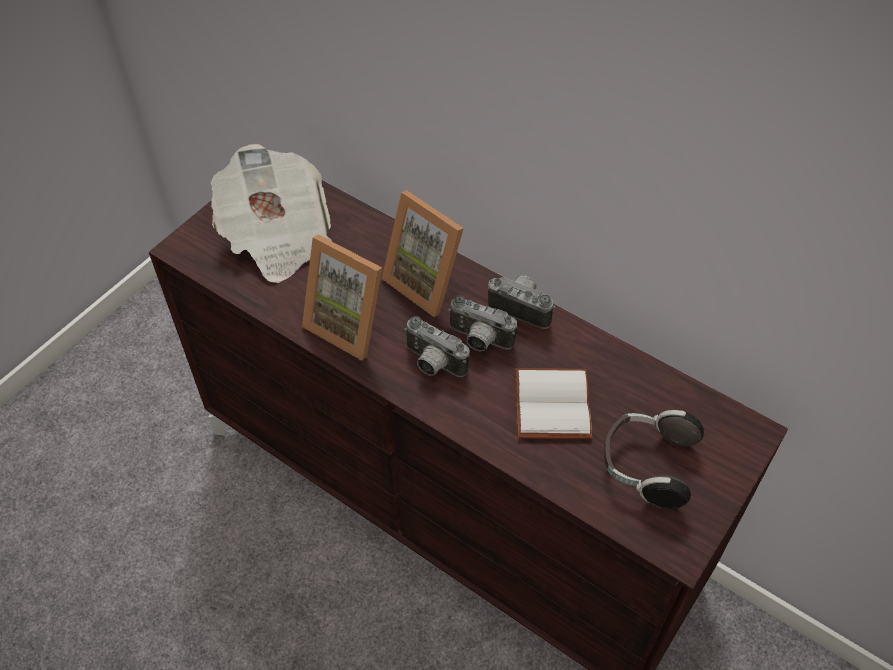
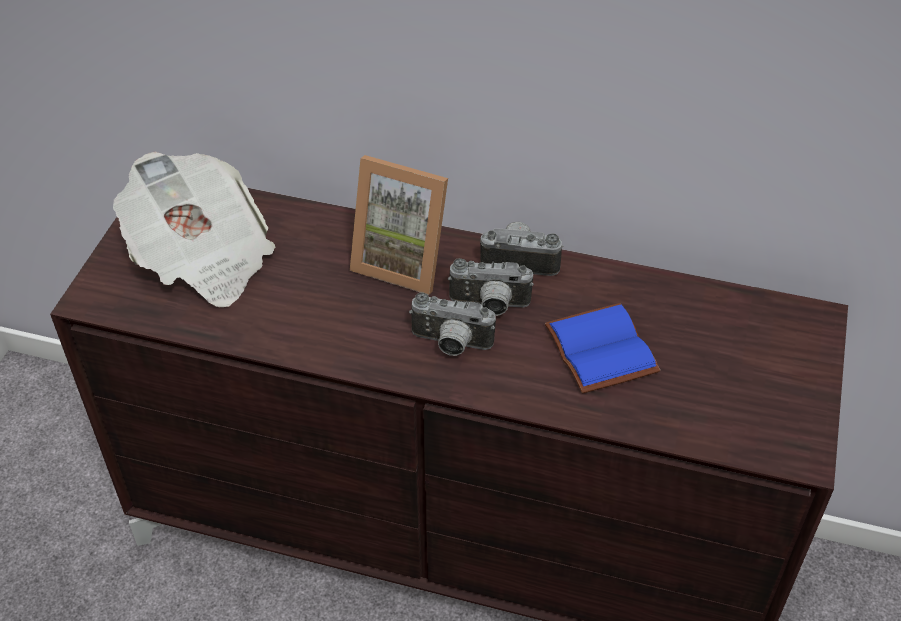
camera: 20 degrees left, 5 degrees down
(350, 323) = (336, 327): picture frame -> none
(549, 403) = (597, 349): white book -> blue book
(646, 465) = (728, 382): headphones -> none

